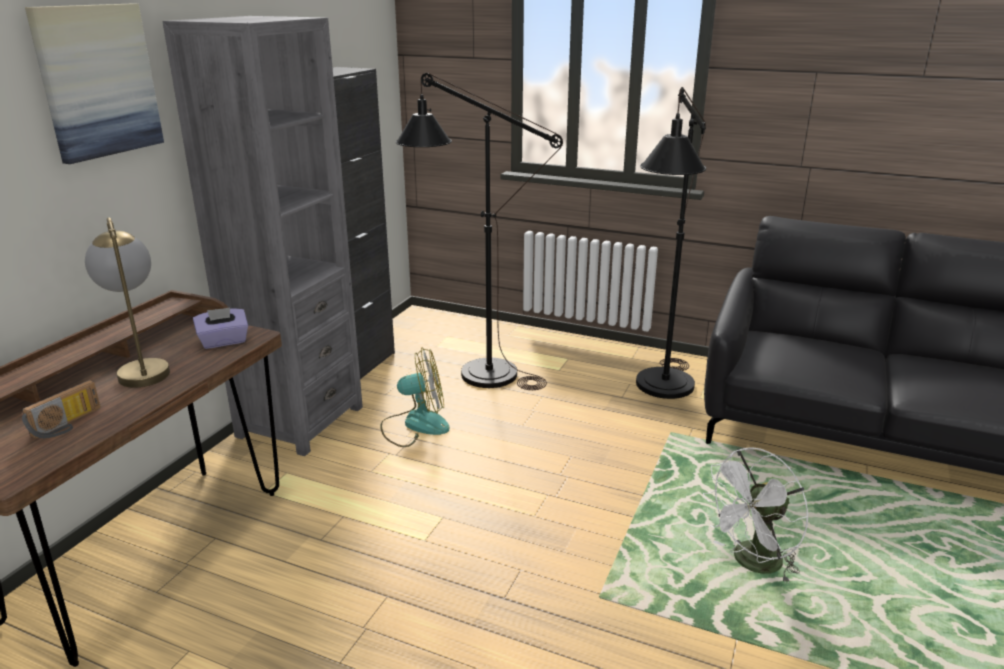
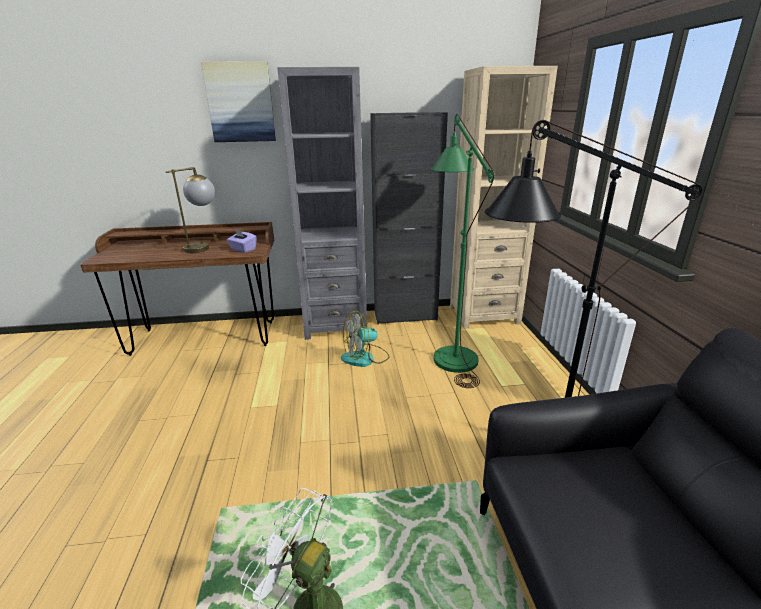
camera: 60 degrees right, 0 degrees up
(68, 425) = (144, 253): radio -> none
(415, 425) = (365, 358): fan -> fan turned 105 degrees clockwise
(422, 325) = (483, 315): none -> beige bookcase
(474, 371) = (452, 353): black floor lamp -> green floor lamp

